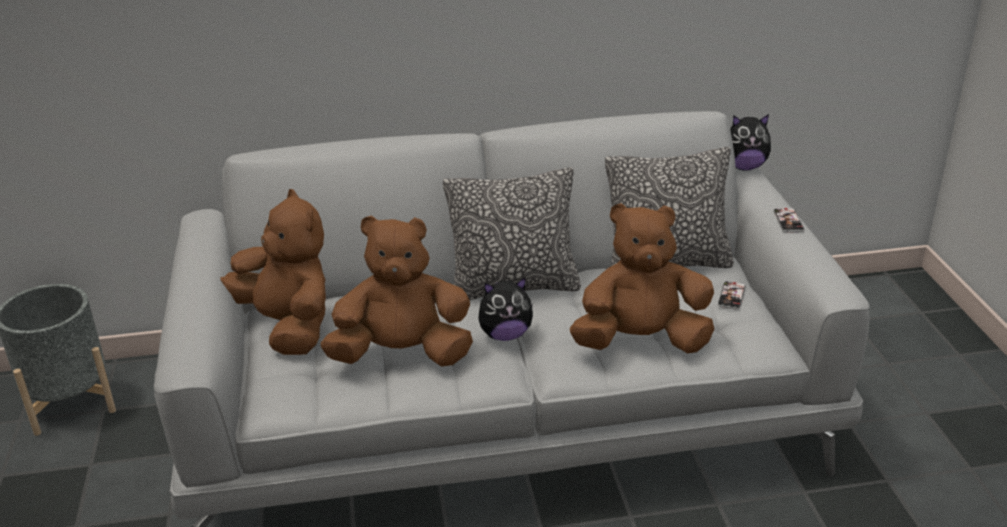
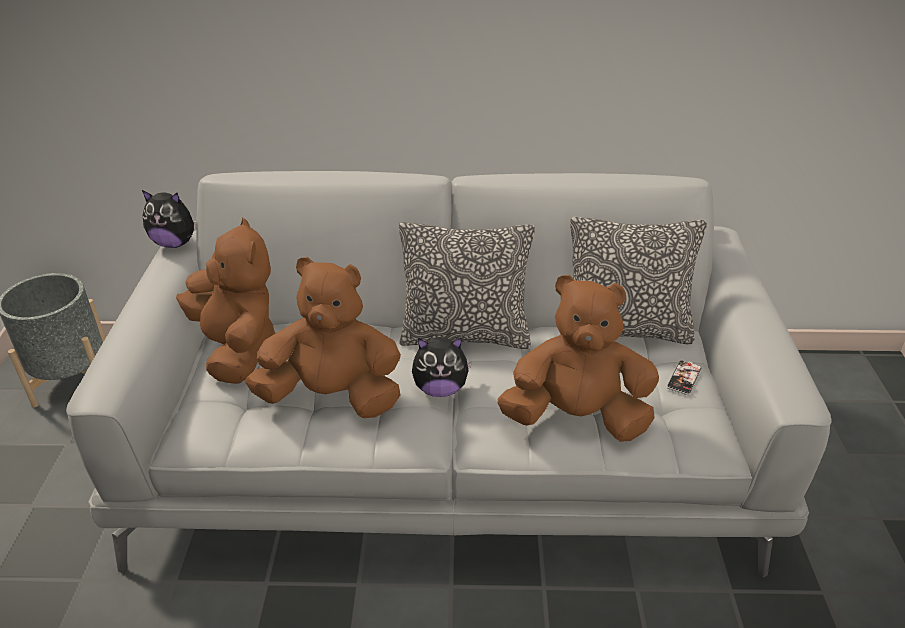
camera: 10 degrees right, 5 degrees up
(744, 167) = (725, 238): plush toy -> plush toy (175, 243)
(788, 221) = (758, 306): phone -> none

